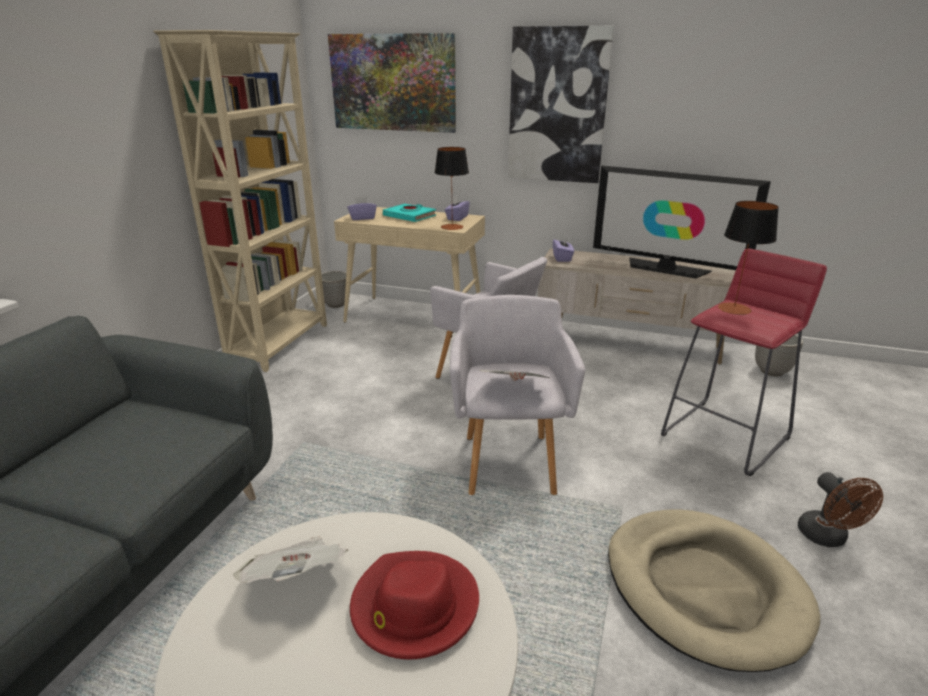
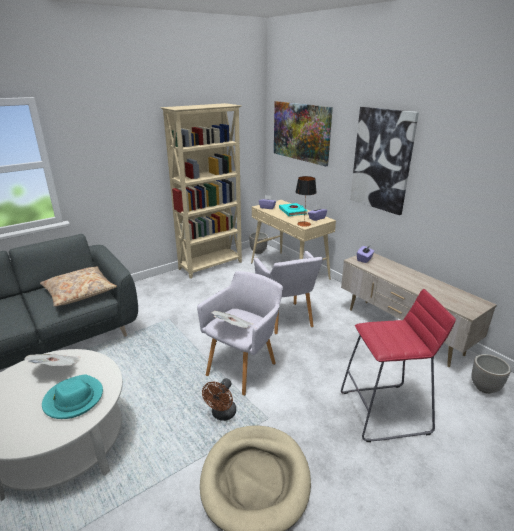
camera: 35 degrees right, 0 degrees up
(149, 436) = (79, 292): none -> beige pillow
(414, 607) = (73, 399): red hat -> turquoise hat
(666, 269) = (424, 286): television -> none
(734, 309) = (391, 327): table lamp -> none
(827, 538) = (365, 501): brown fan -> brown fan (222, 415)

